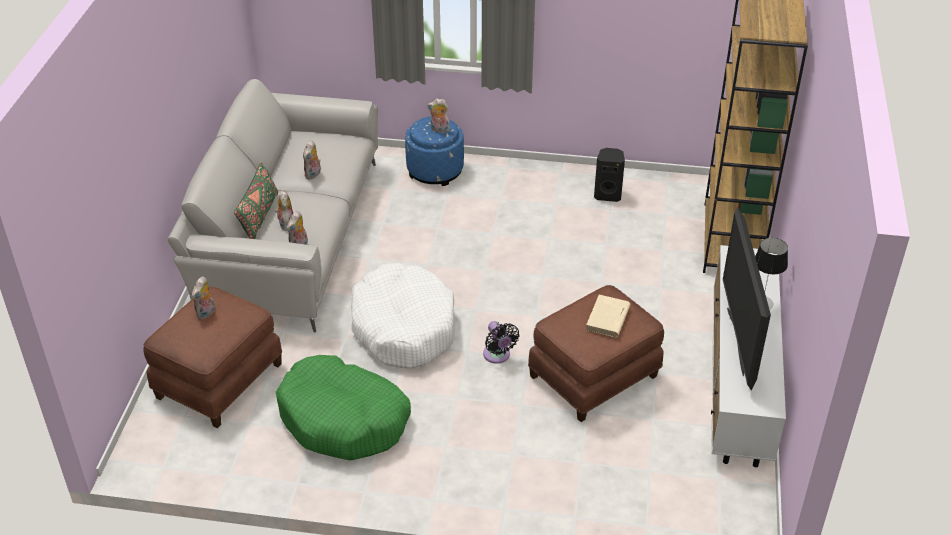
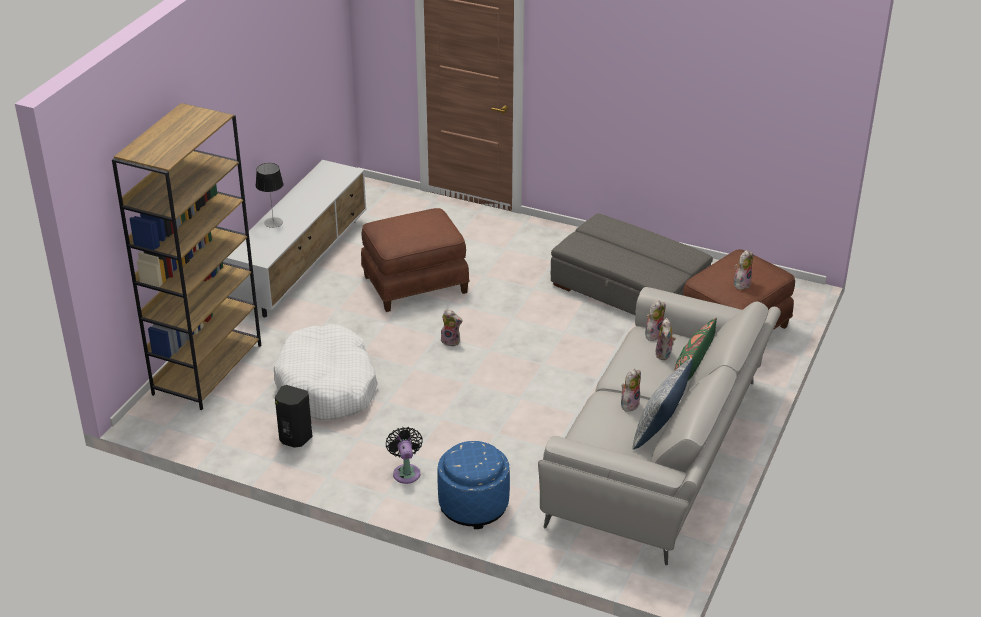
camera: 165 degrees left, 5 degrees down
(284, 159) = (659, 430): none -> pillow
(343, 419) = (629, 288): green dog bed -> grey ottoman
(403, 327) = (561, 345): white dog bed -> white dog bed (327, 386)
(439, 130) = (468, 453): plush toy -> plush toy (451, 341)
(498, 356) = (487, 310): black fan -> black fan (406, 472)
(607, 319) = (405, 228): beige book -> none
(736, 340) = (316, 203): television -> none

